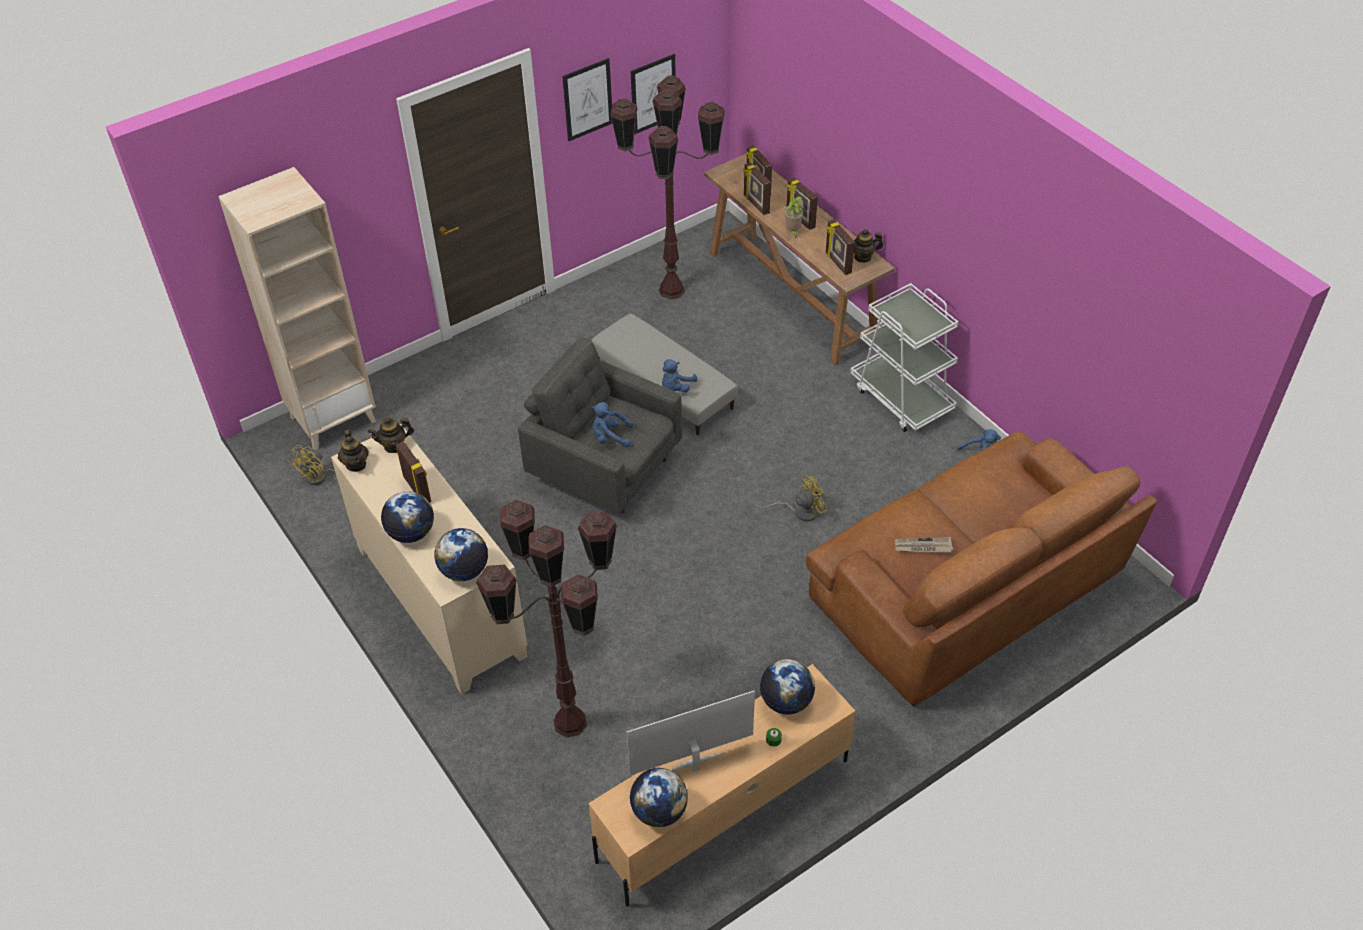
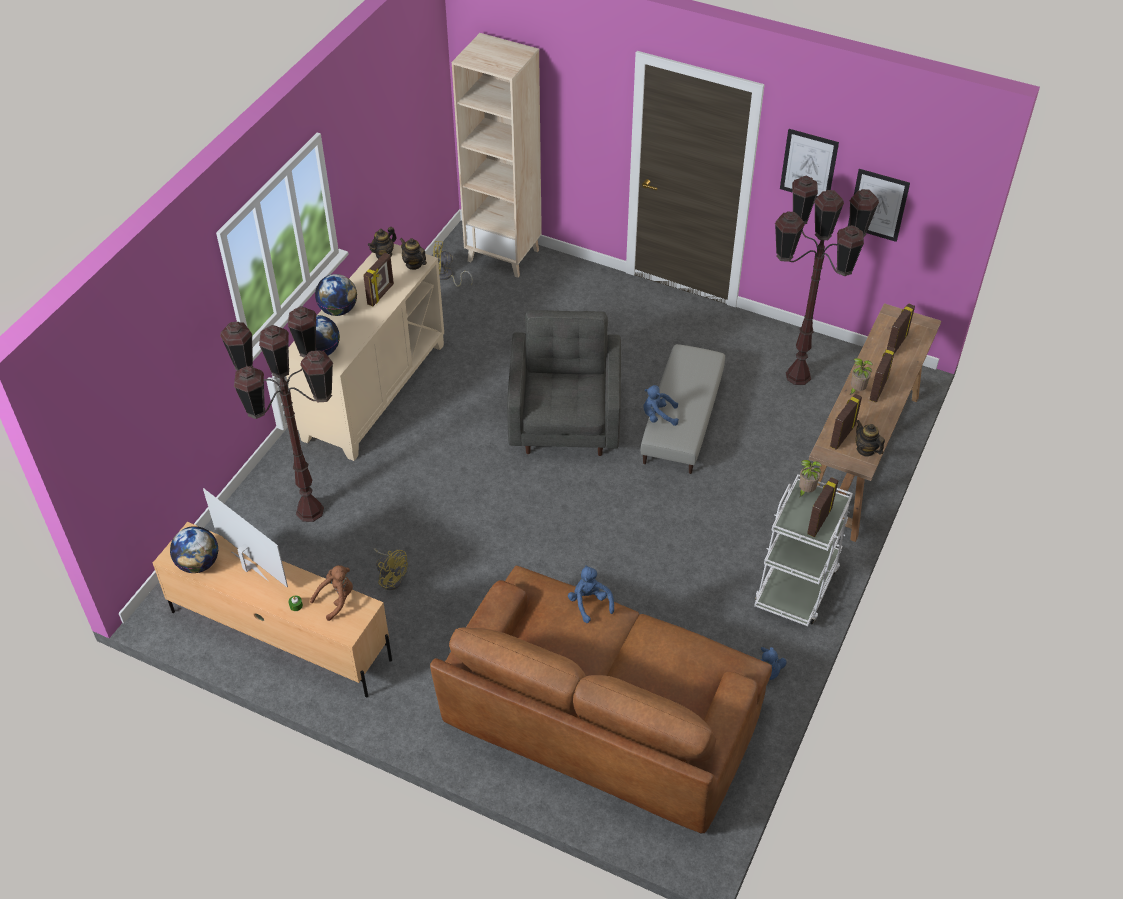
camera: 60 degrees right, 0 degrees up
(610, 437) = (555, 393): blue plush toy -> blue plush toy (589, 603)
(755, 204) = (871, 352): picture frame -> picture frame (819, 521)
(786, 701) = (336, 600): globe -> brown plush toy
(801, 512) = (607, 566): yellow fan -> yellow fan (391, 577)
(886, 310) = (805, 491): none -> potted plant
(923, 547) = (565, 636): newspaper -> none

